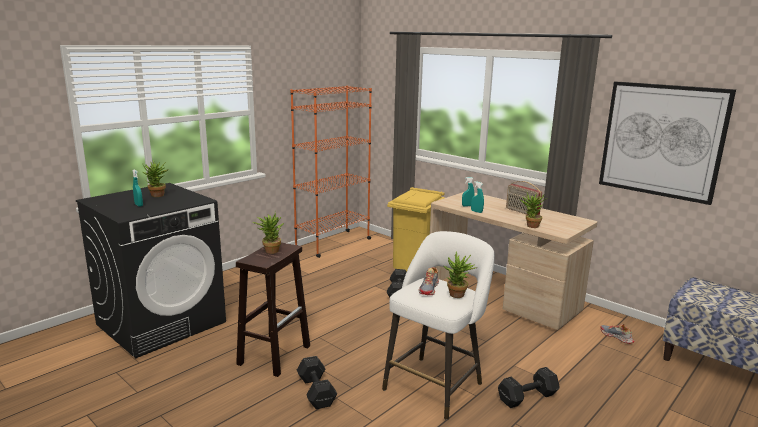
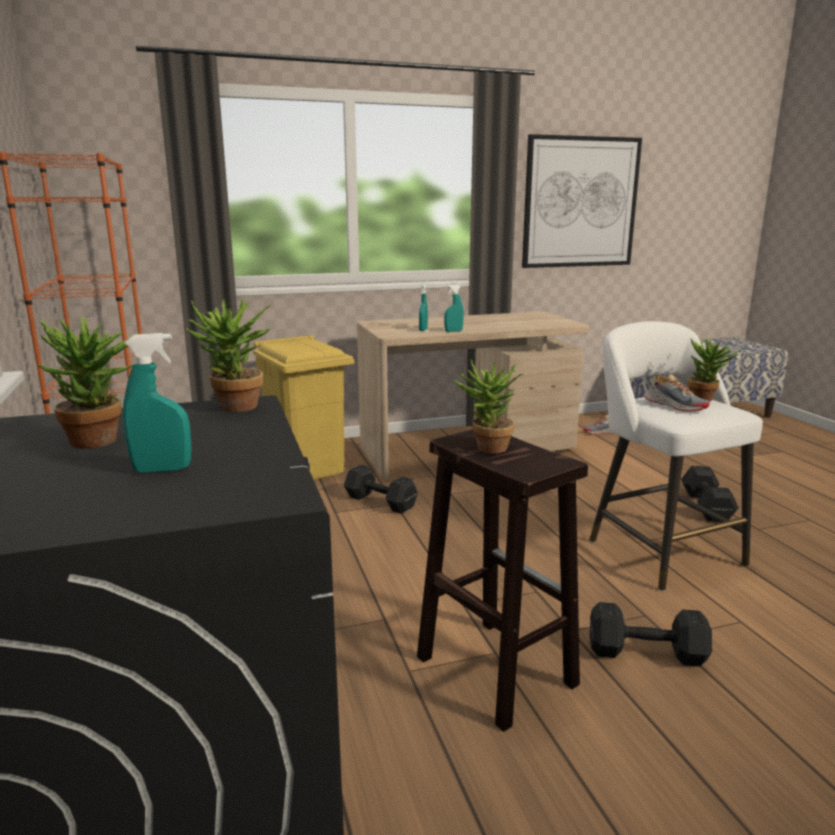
camera: 60 degrees left, 0 degrees up
(521, 212) = (479, 321): radio -> none
(530, 226) = (536, 327): potted plant -> potted plant (235, 409)

